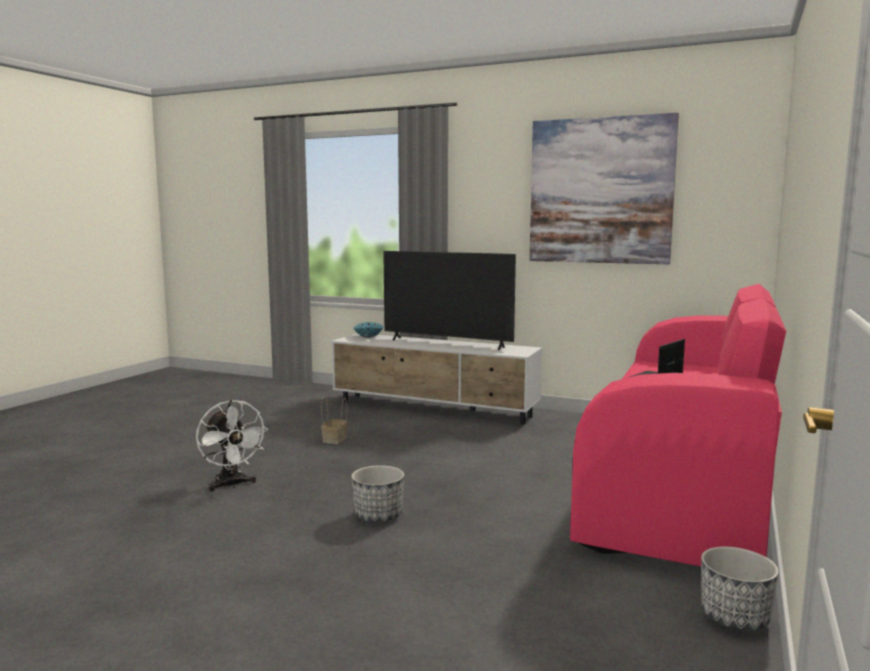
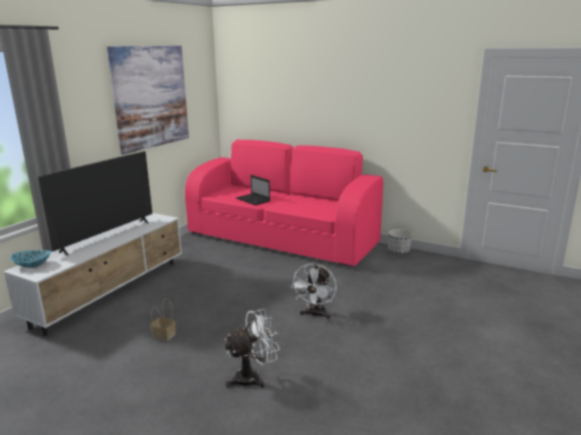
camera: 85 degrees left, 10 degrees up
(378, 516) = (315, 315): planter -> white fan

